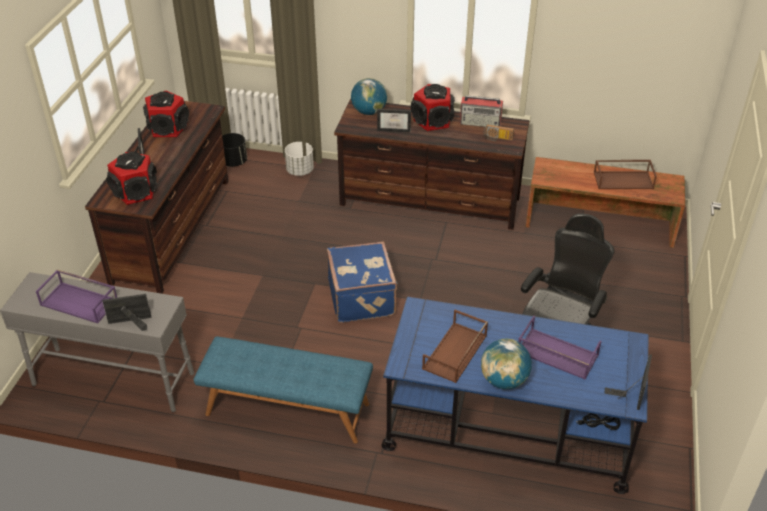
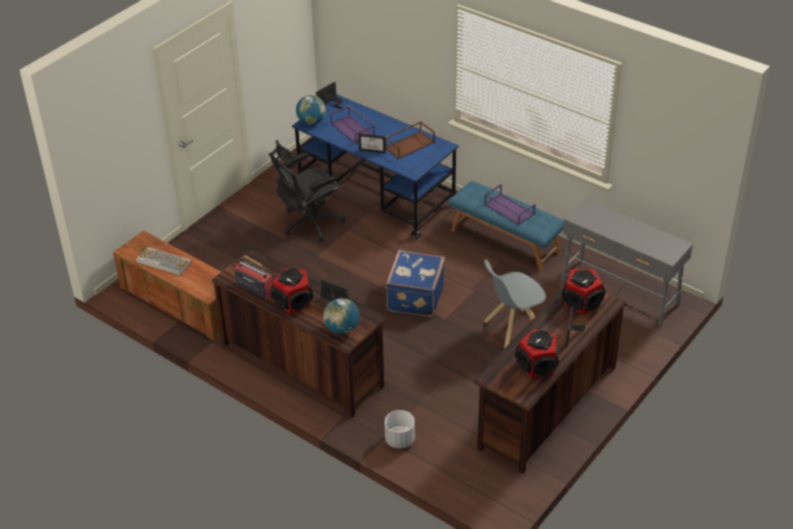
camera: 155 degrees left, 0 degrees up
(80, 302) = (635, 233): purple tray -> purple tray (508, 209)
(129, 323) = (603, 211): picture frame -> picture frame (373, 150)
(234, 162) = (462, 475): black planter -> none
(234, 293) = (512, 330): none -> grey chair
(504, 380) = (393, 126): globe -> globe (311, 122)
(623, 180) = (163, 261): brown tray -> keyboard

